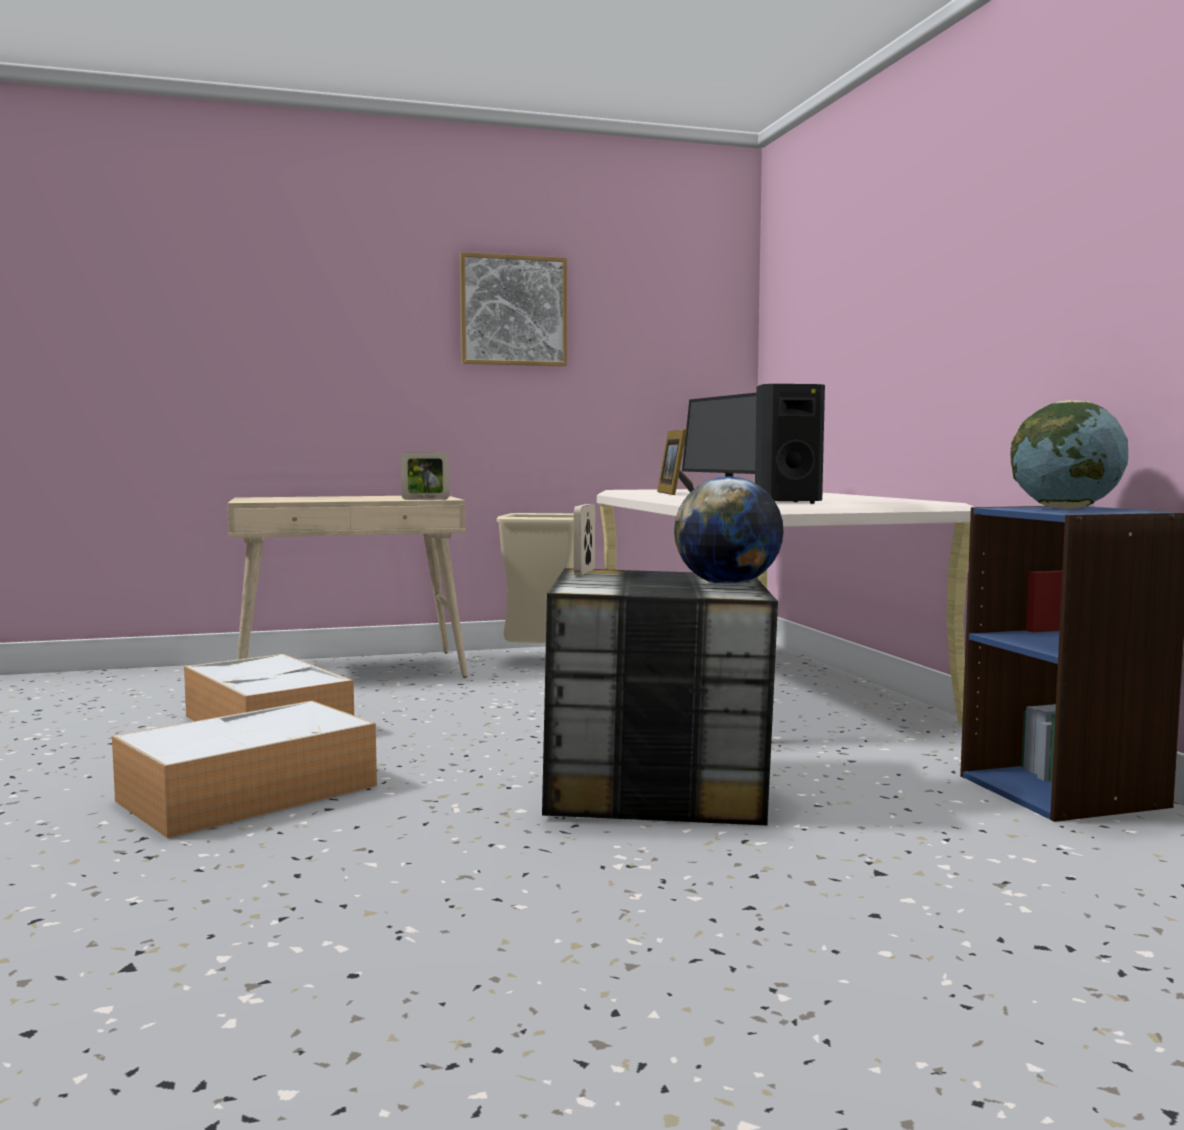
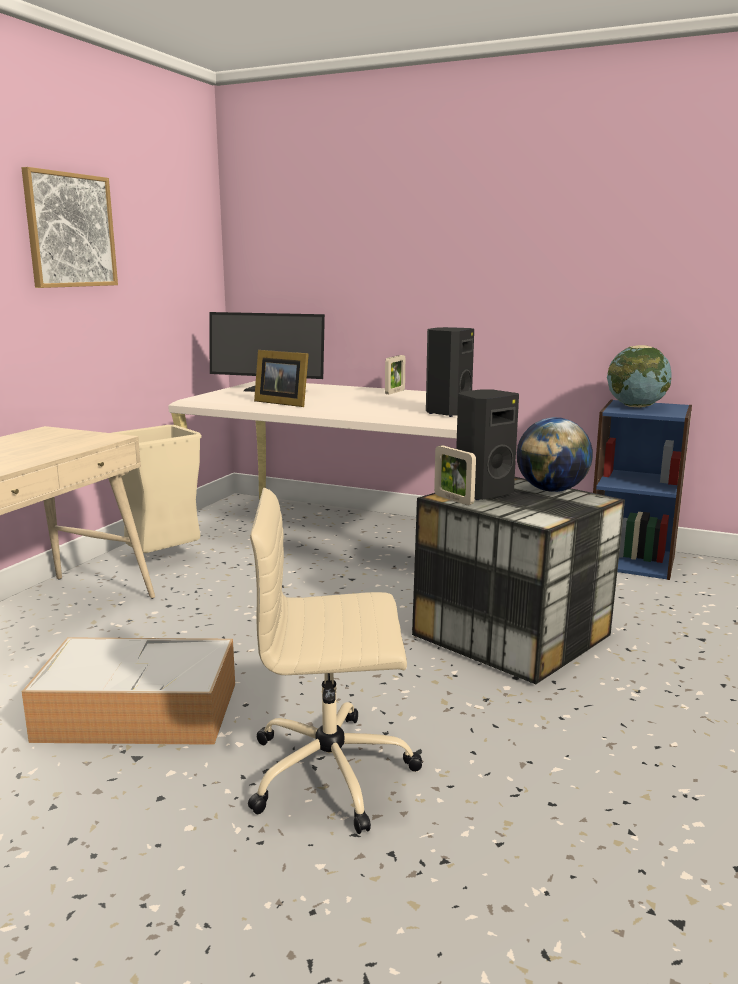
camera: 50 degrees left, 10 degrees up
(252, 792) = (333, 771): storage box -> beige office chair
(425, 499) = (102, 441): picture frame -> picture frame (395, 392)
(637, 574) = (482, 493): none -> black speaker

